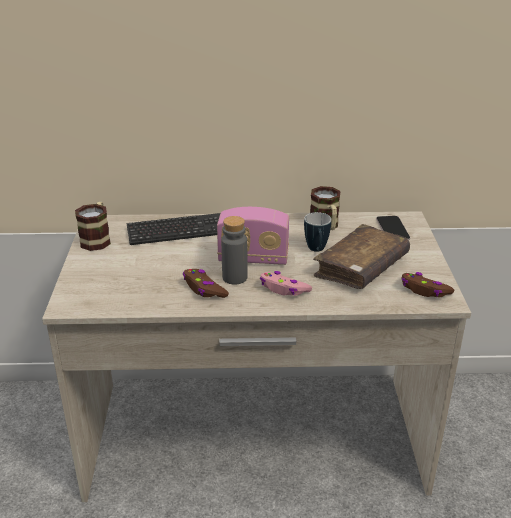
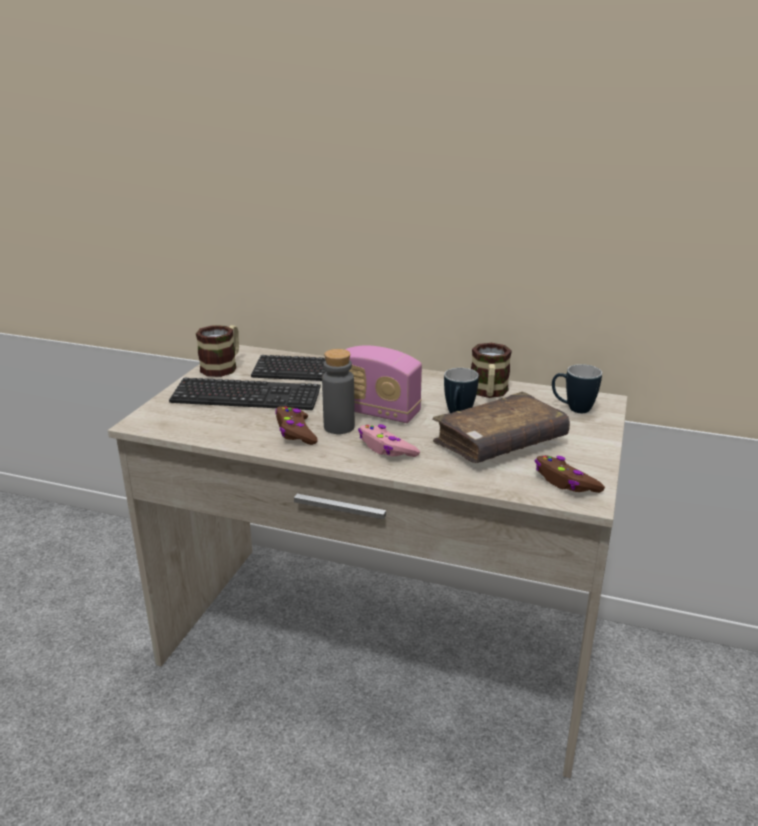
camera: 20 degrees right, 5 degrees down
(139, 265) = (246, 397): none -> keyboard
(392, 229) = (572, 409): phone -> mug

